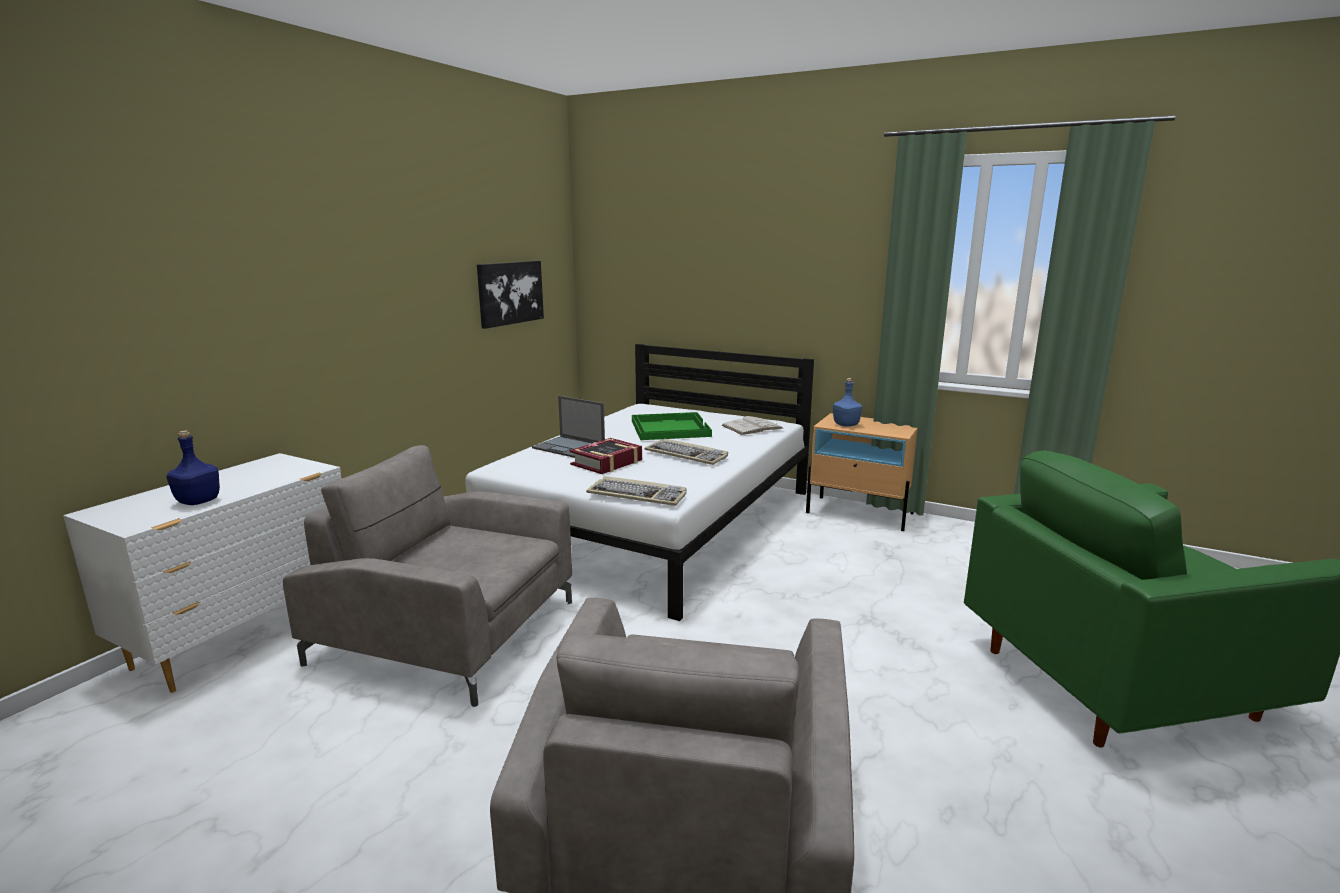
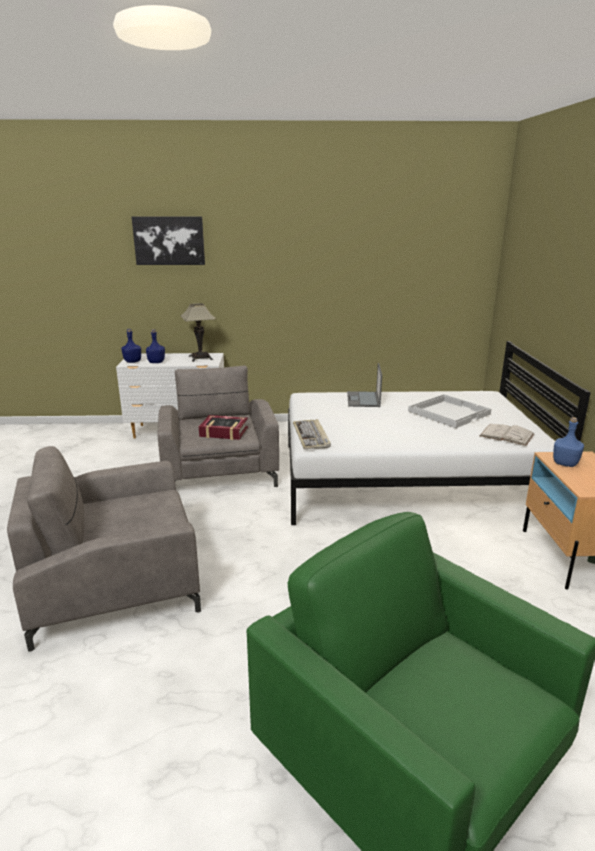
camera: 60 degrees right, 5 degrees up
(135, 518) = (133, 361): none -> blue bottle
(266, 469) = (200, 358): none -> table lamp
(510, 293) = (415, 283): picture -> picture (169, 240)
(607, 462) = (354, 415): book -> book (223, 432)
(669, 428) = (449, 412): green tray -> white tray
(687, 455) = (404, 431): keyboard -> none

